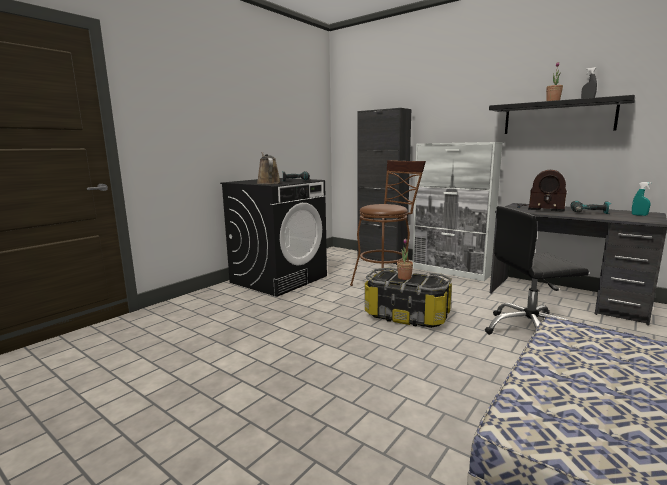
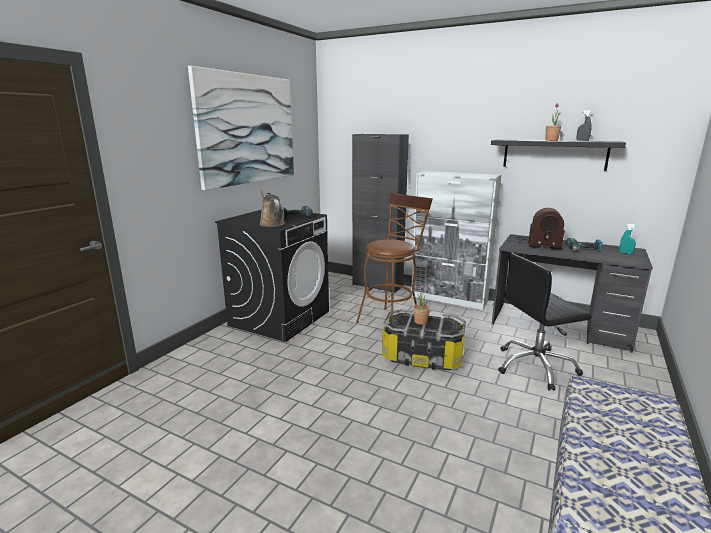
camera: 10 degrees left, 5 degrees up
(257, 103) = (248, 129): none -> picture

